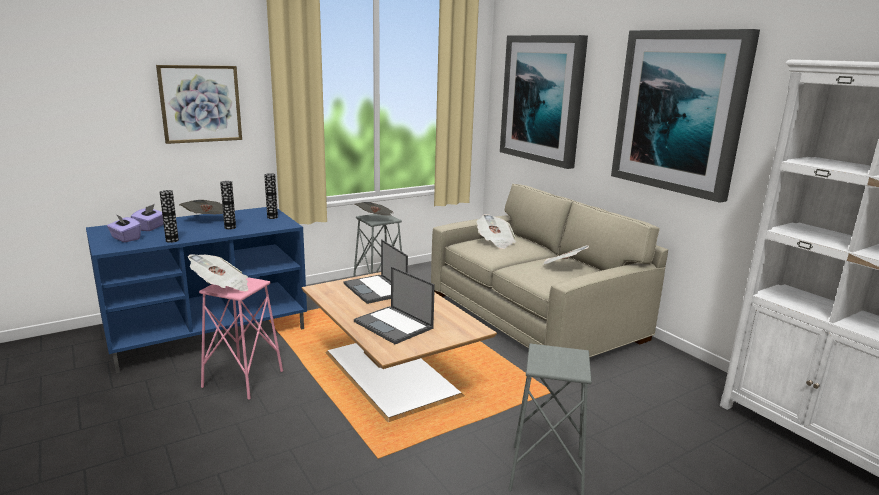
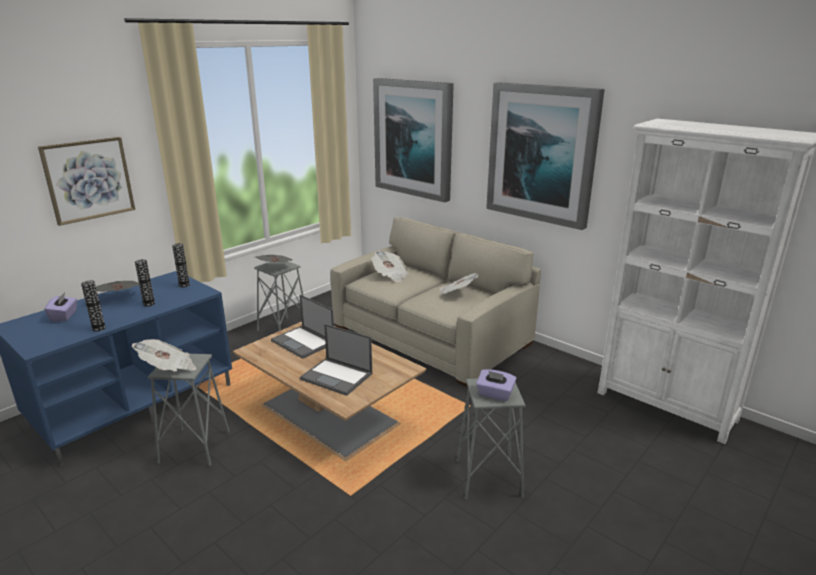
camera: 15 degrees left, 5 degrees up
(125, 238) = (46, 333): purple tissue box -> purple tissue box (495, 394)
(243, 379) = (194, 447): pink stool -> grey stool

